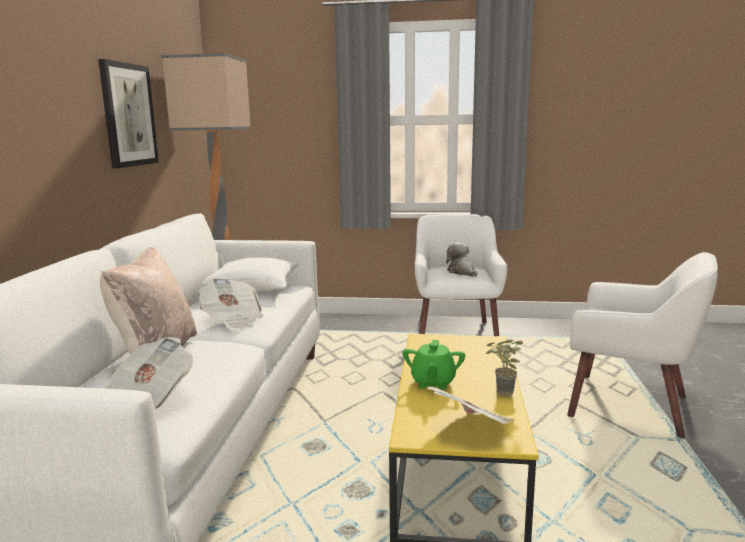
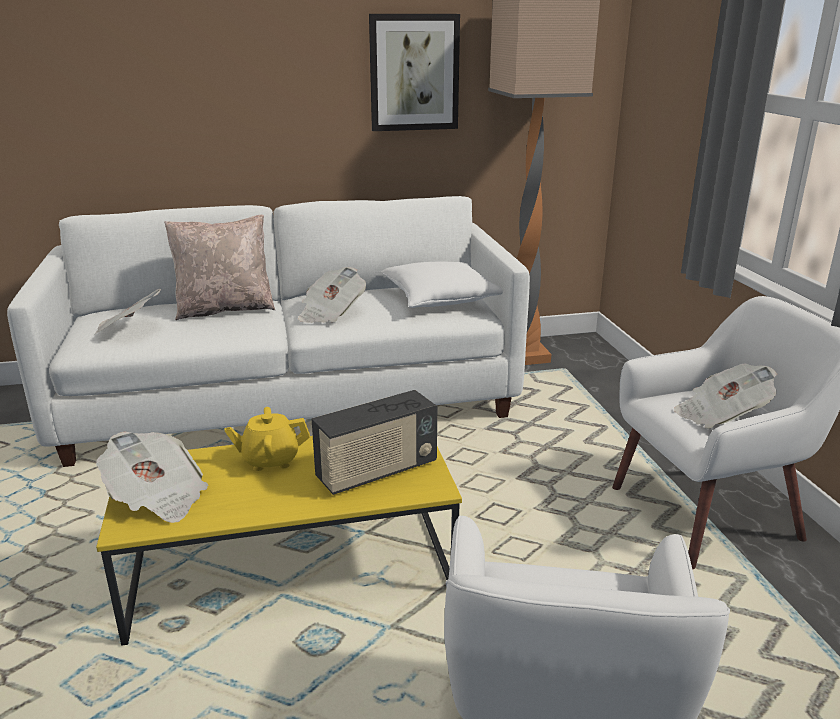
camera: 70 degrees right, 10 degrees up
(433, 382) = (270, 460): green teapot -> yellow teapot
(462, 272) = (720, 416): plush toy -> newspaper
(466, 352) = (377, 471): none -> radio
(501, 394) = (246, 509): potted plant -> none

